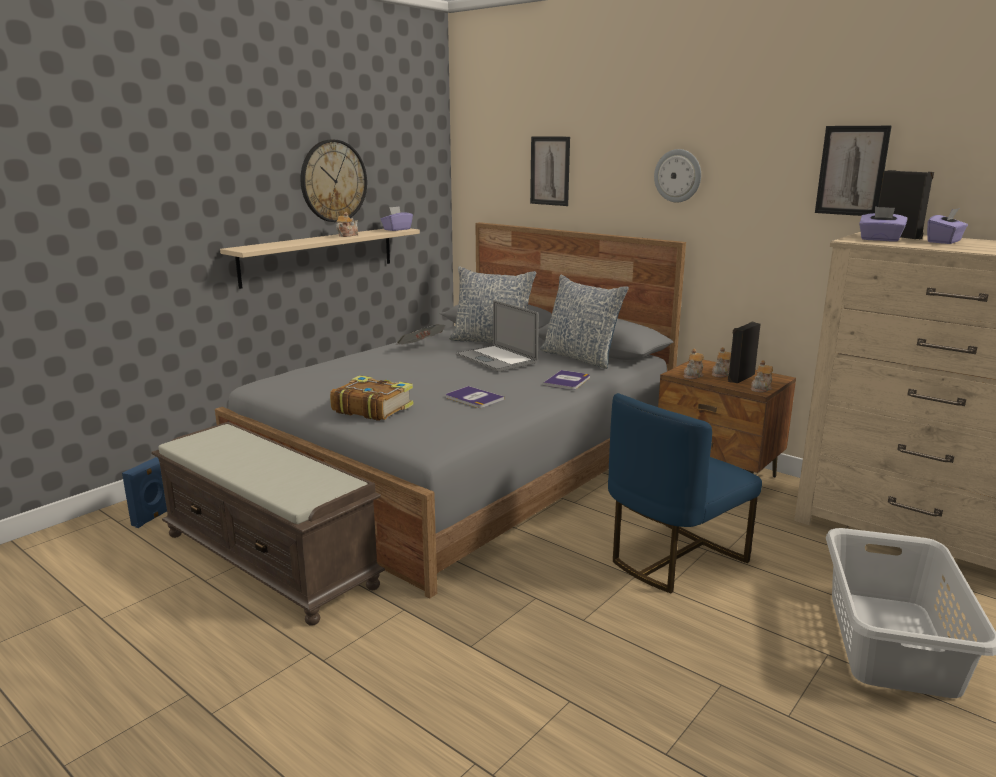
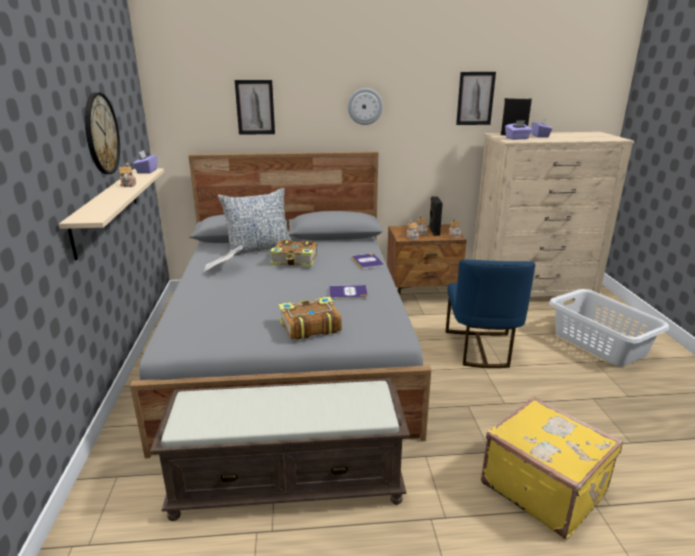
camera: 45 degrees left, 5 degrees up
(152, 518) = (120, 519): blue speaker -> none
(457, 708) = (543, 487): none -> yellow suitcase
(496, 359) = (295, 260): laptop -> book
(580, 357) = (337, 244): pillow -> none

